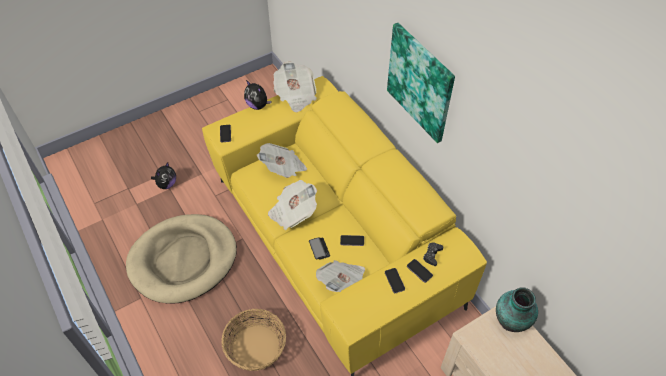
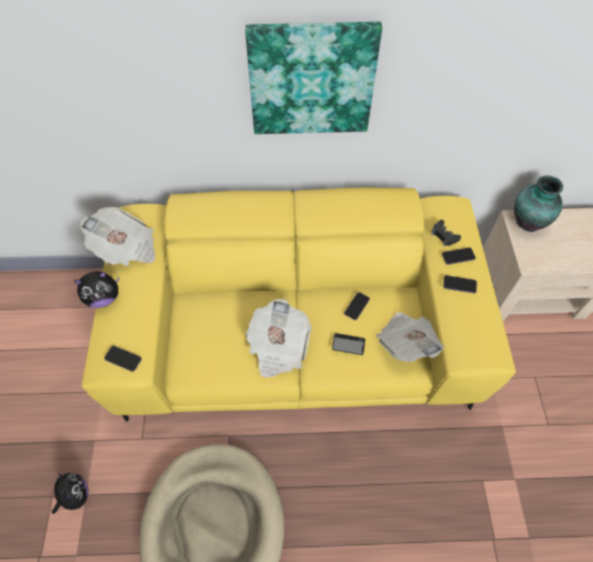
camera: 60 degrees left, 5 degrees up
(255, 347) = (385, 492): basket -> none
(283, 168) = (206, 326): newspaper -> none

